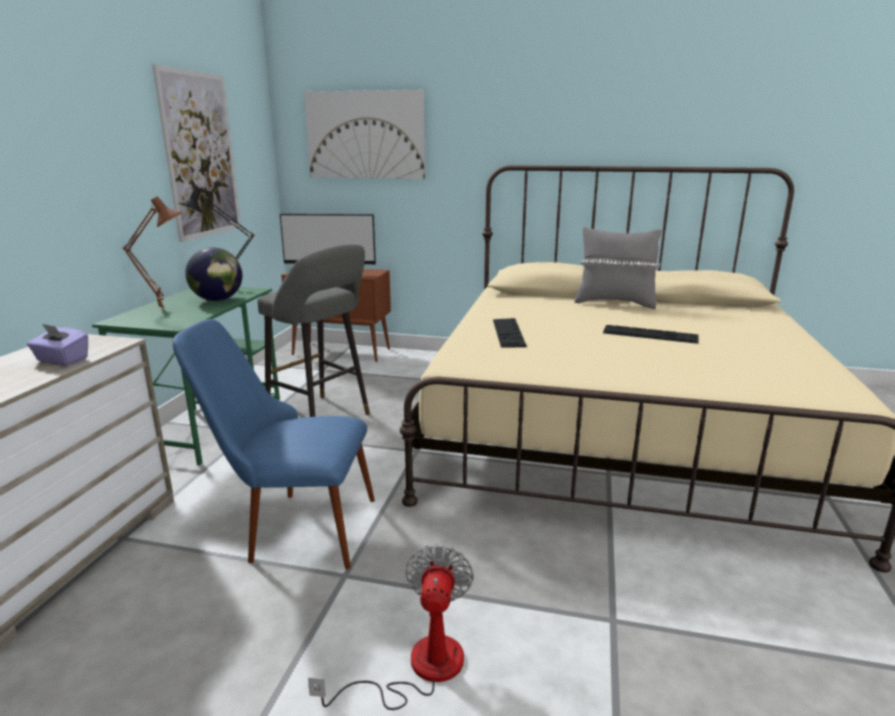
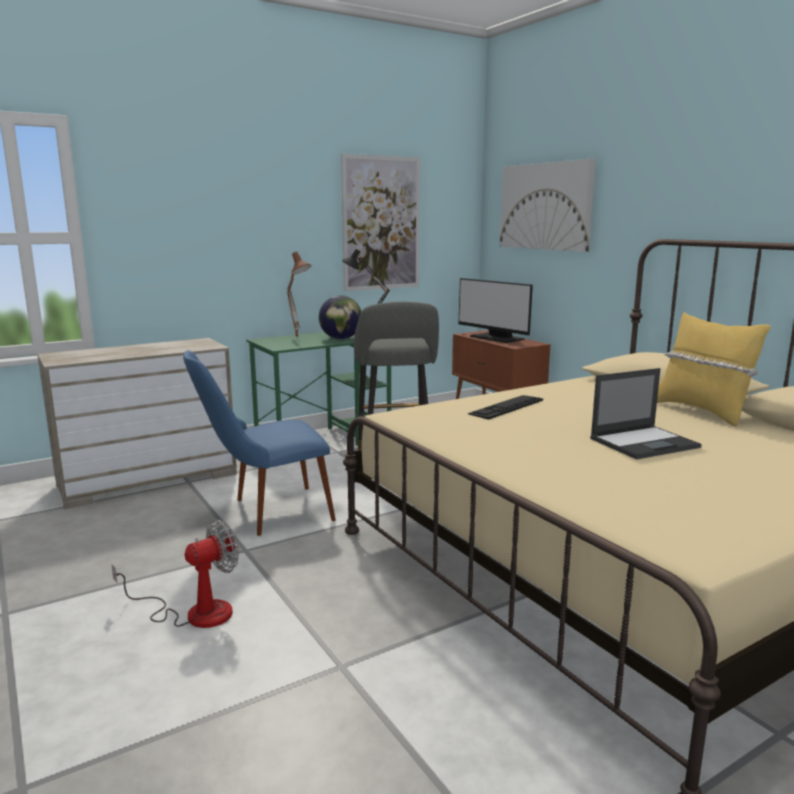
camera: 45 degrees right, 5 degrees down
(62, 360) = (171, 349): purple tissue box -> none
(292, 527) = (265, 513): blue chair -> blue chair turned 75 degrees counterclockwise
(614, 303) = (702, 411): grey pillow -> yellow pillow
(650, 334) = (645, 442): keyboard -> laptop

